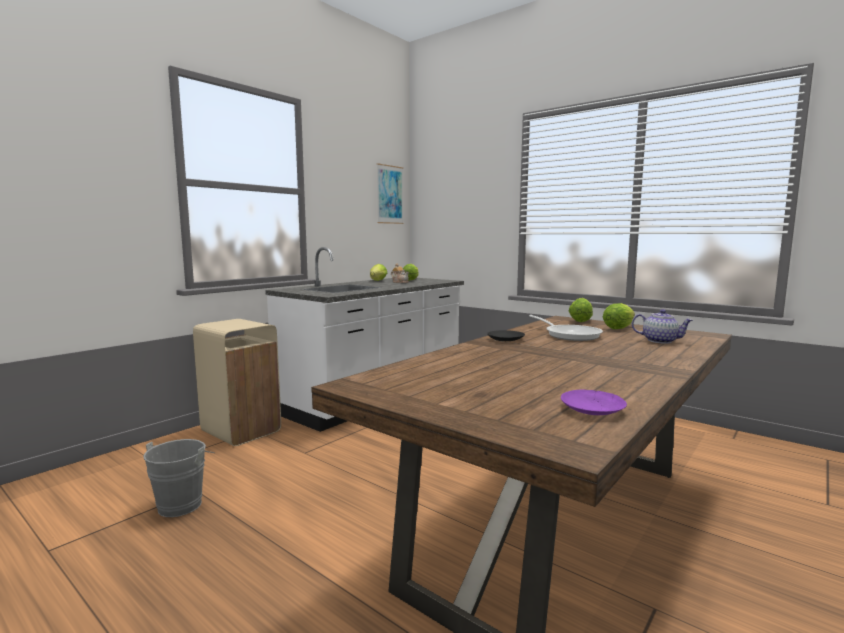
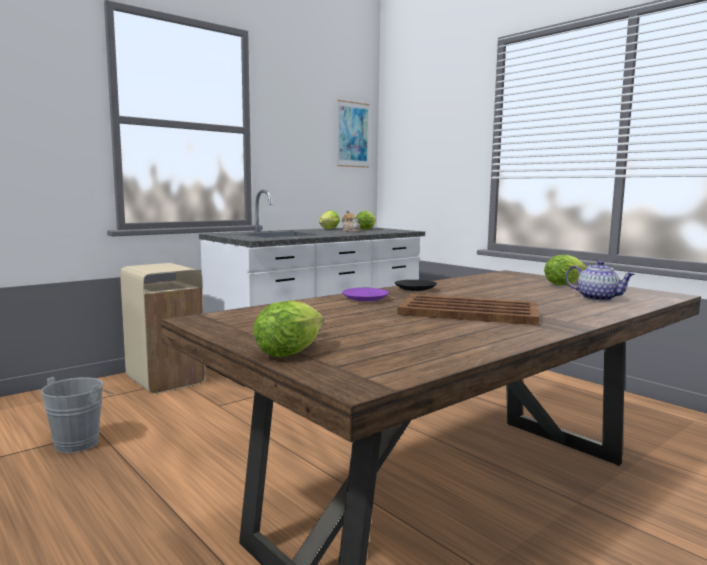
camera: 10 degrees right, 0 degrees up
(569, 335) = (495, 288): frying pan -> none
(575, 360) = (467, 311): none -> brown tray
(581, 320) = (529, 276): lettuce -> lettuce (292, 351)
(593, 409) = (424, 354): purple plate -> purple plate (366, 299)

